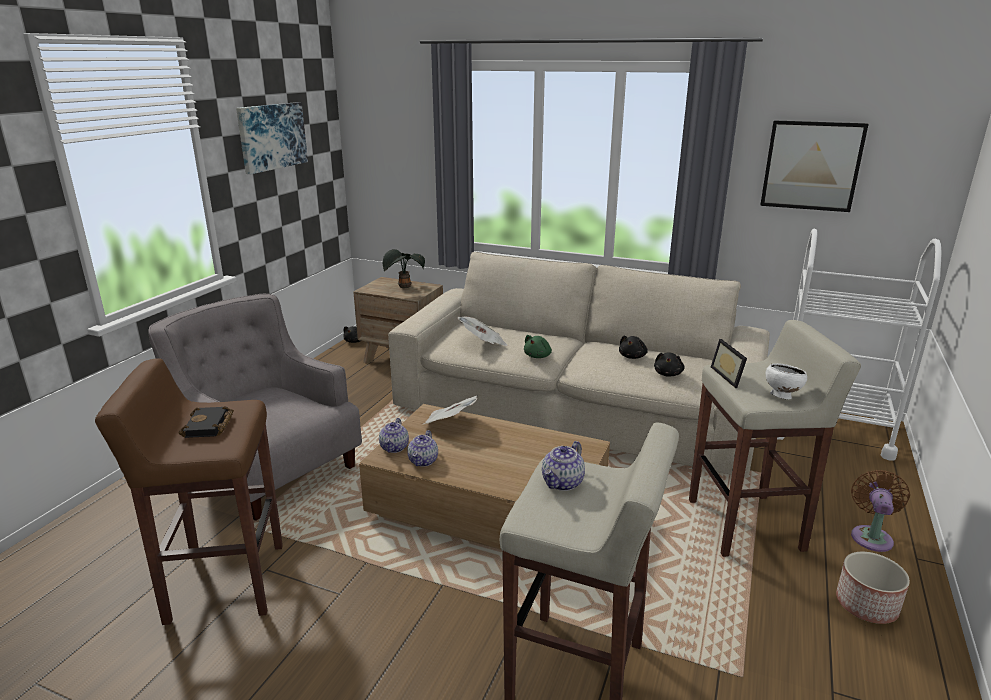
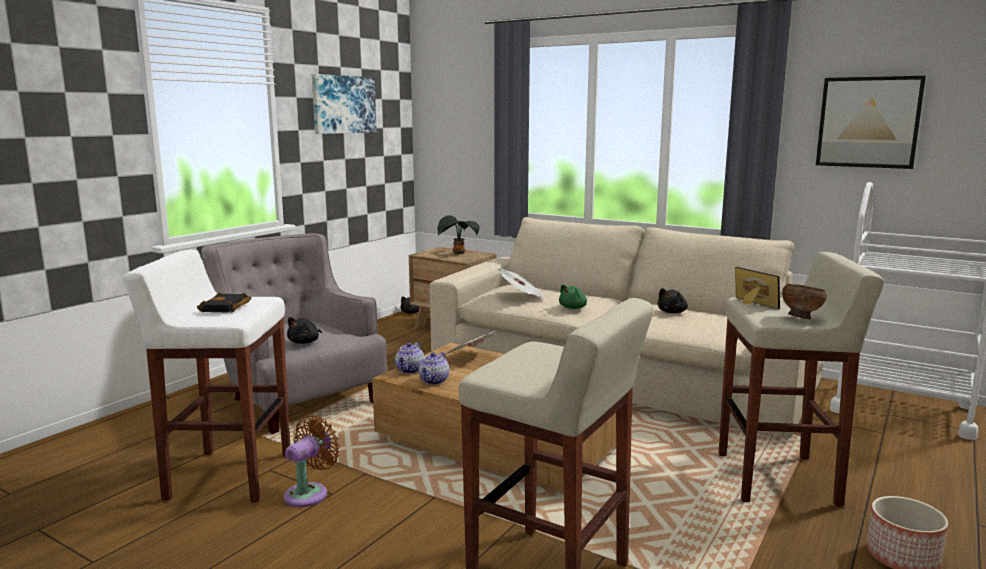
camera: 10 degrees right, 10 degrees down
(224, 582) = (228, 476): brown stool -> white stool
(563, 483) = (535, 356): teapot -> none
(668, 374) = (705, 325): black plush toy -> black plush toy (305, 342)
(730, 376) = (751, 304): picture frame -> picture frame turned 150 degrees clockwise
(781, 396) = (800, 318): white bowl -> brown bowl
(871, 536) = (926, 501): brown fan -> brown fan (309, 493)

